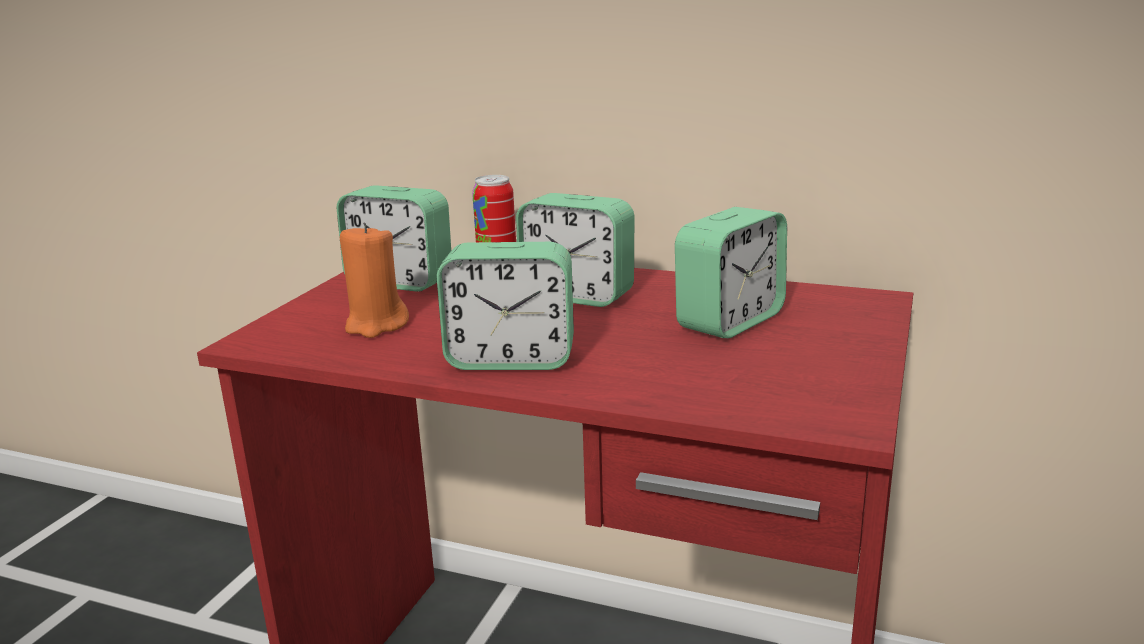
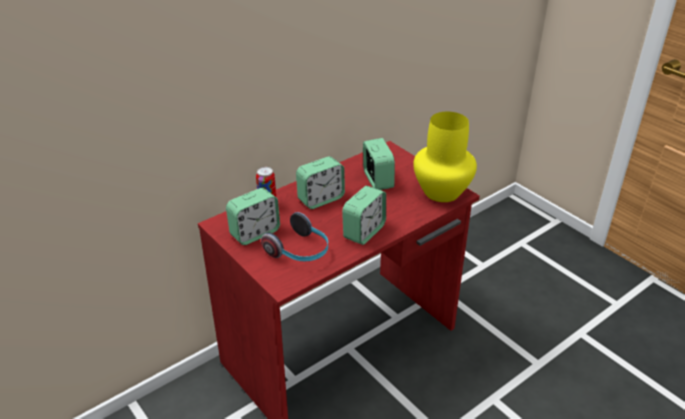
camera: 60 degrees left, 15 degrees up
(376, 325) = (300, 251): orange candle -> headphones
(815, 397) = (442, 191): none -> yellow vase

